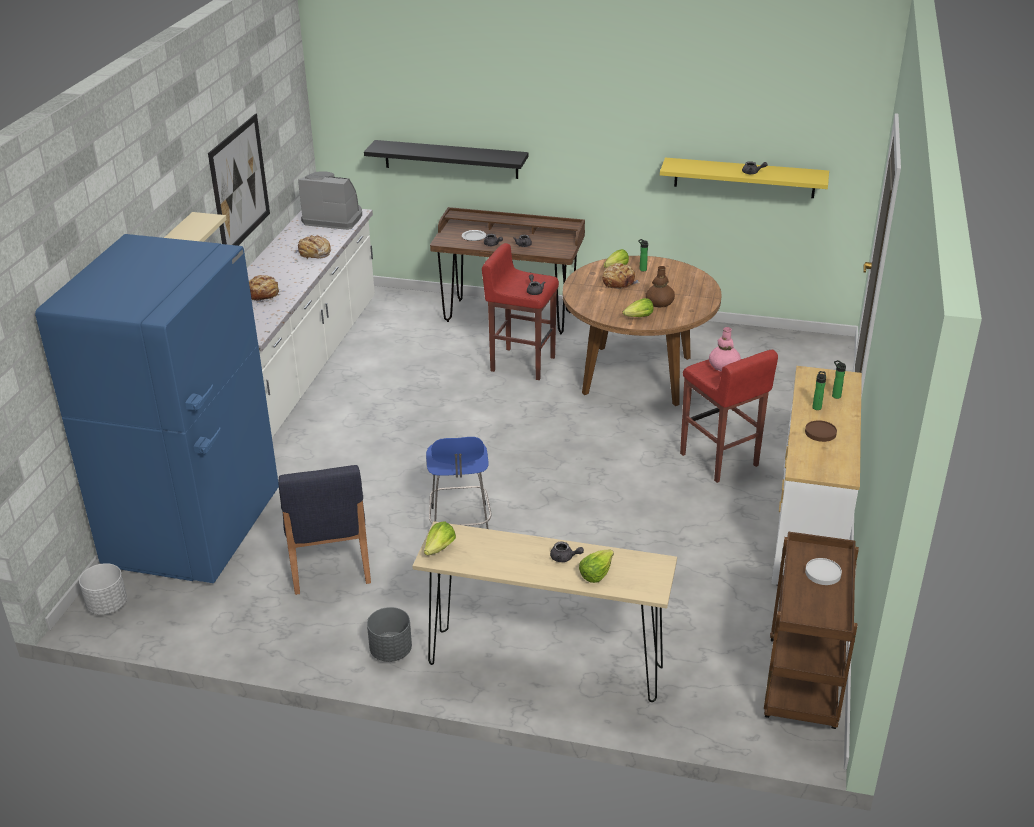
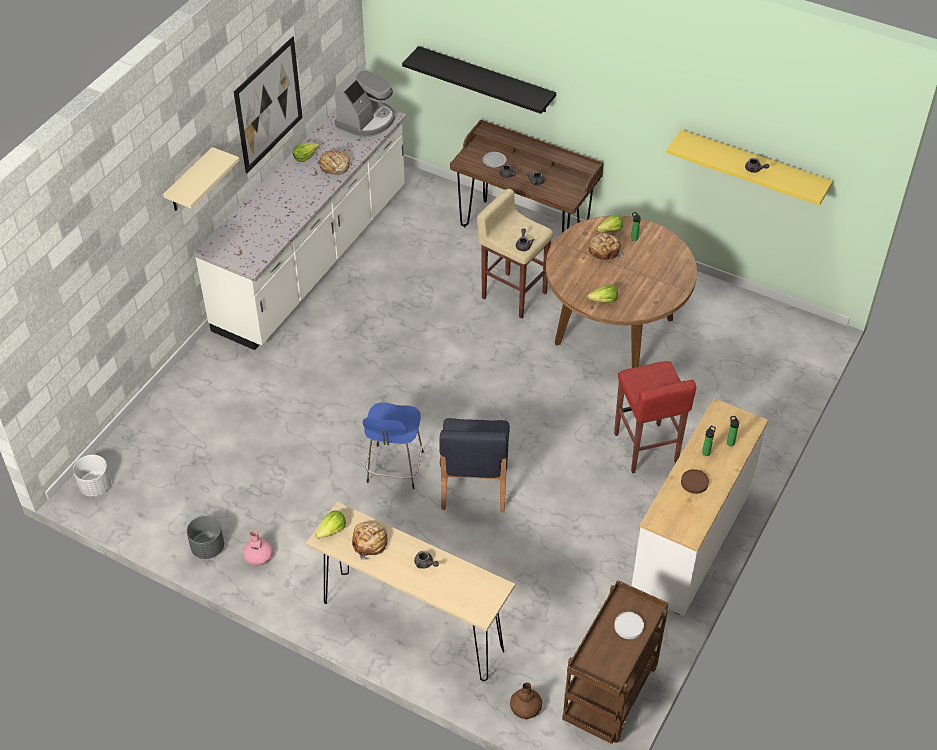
camera: 15 degrees right, 15 degrees up
(195, 530) = (180, 425): blue fridge -> none
(263, 294) = (274, 213): bread -> bread (370, 542)
(328, 563) = (276, 484): blue chair -> blue chair (474, 483)
(333, 218) = (366, 120): coffee machine -> coffee machine turned 90 degrees clockwise
(390, 651) = (298, 583): grey planter -> grey planter (207, 548)
(522, 363) = (513, 294): red stool -> beige stool
(596, 573) = (443, 585): lettuce -> lettuce (305, 156)
(659, 303) = (630, 286): brown vase -> brown vase (525, 708)
(723, 366) = (655, 378): pink vase -> pink vase (258, 556)

